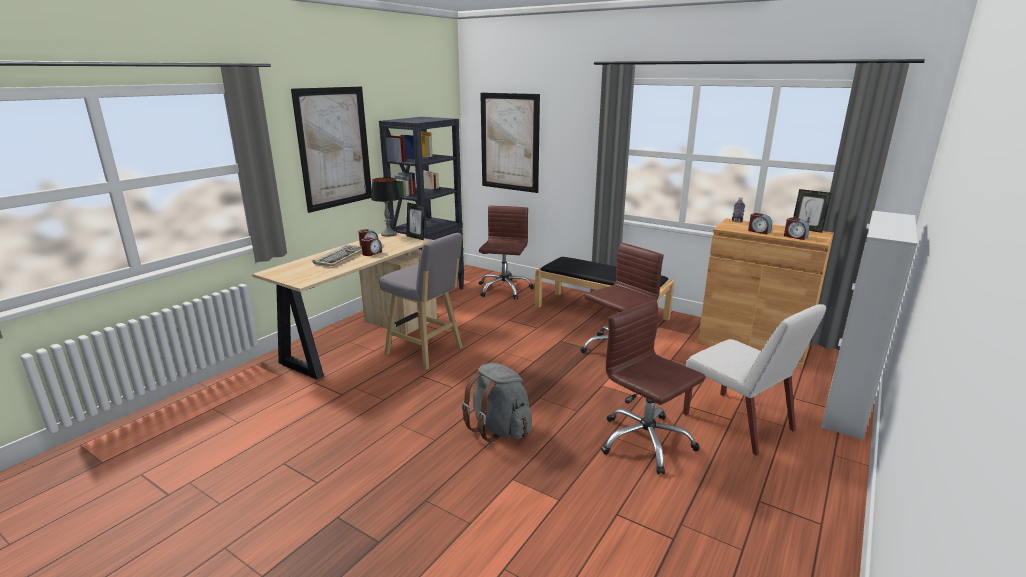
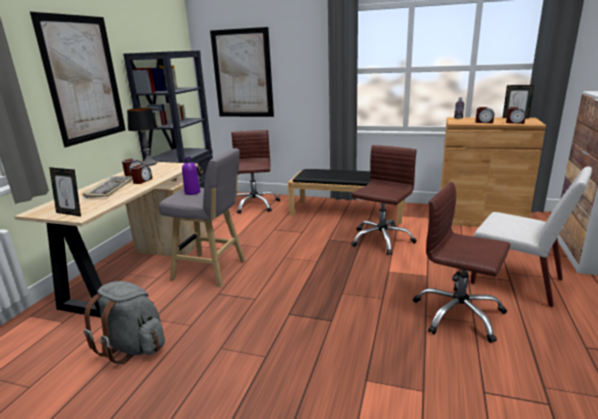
camera: 15 degrees left, 0 degrees up
(413, 271) = (192, 192): none -> purple bottle
(416, 237) = (179, 163): picture frame -> picture frame (70, 213)
(499, 428) = (322, 330): grey backpack -> grey backpack (133, 346)

